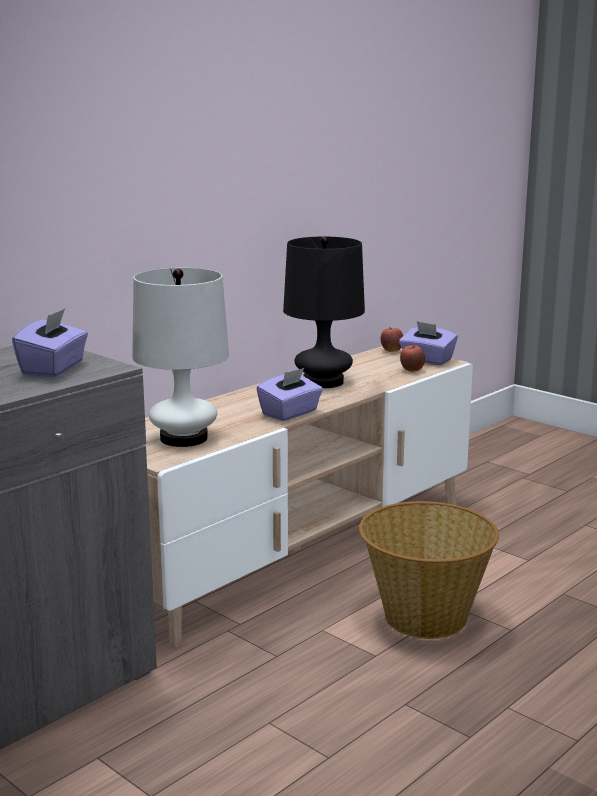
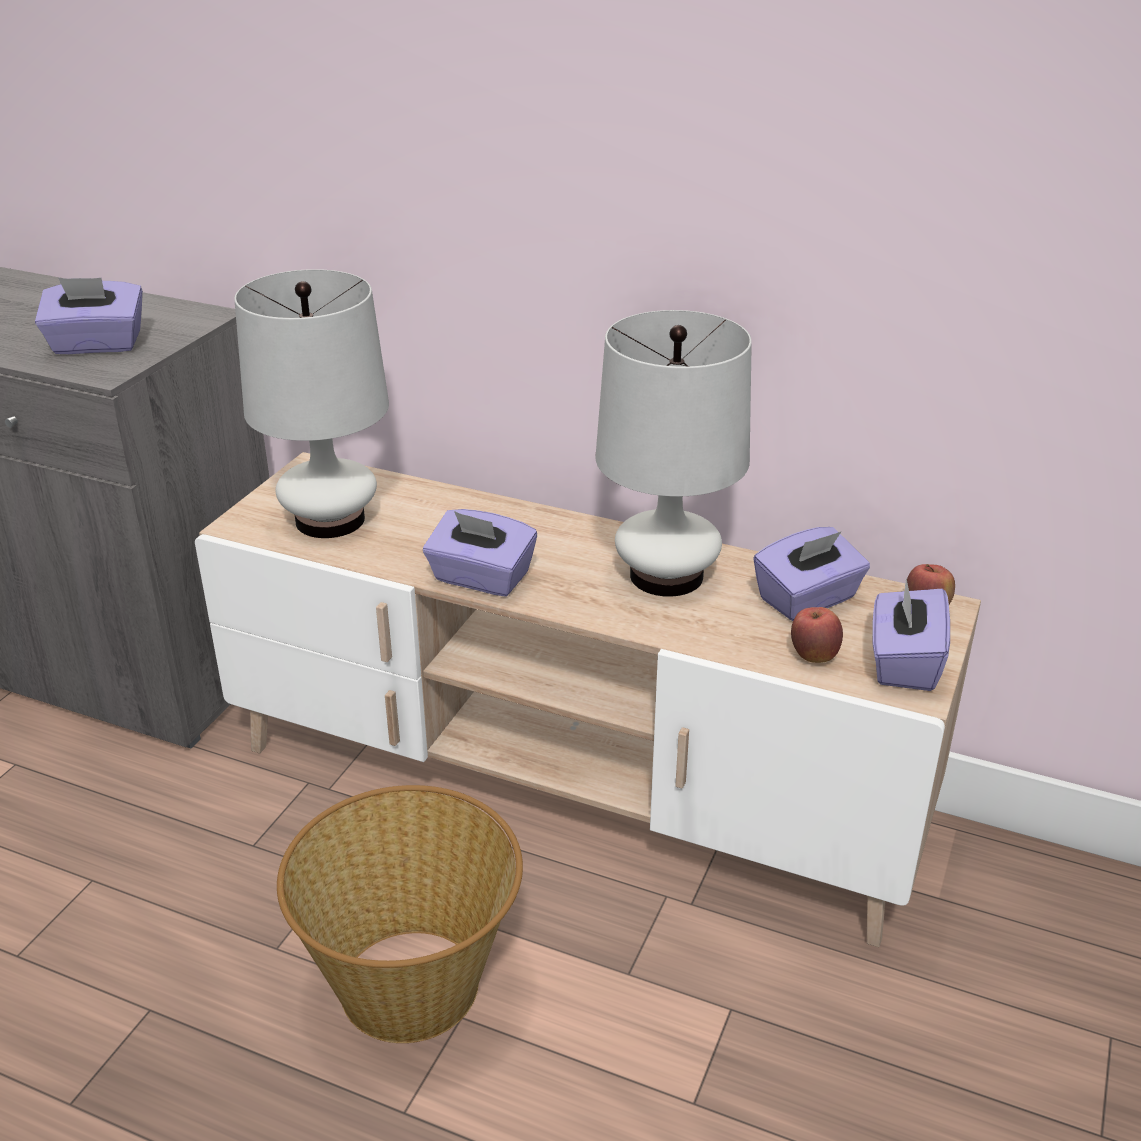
camera: 70 degrees right, 15 degrees up
(323, 382) = (666, 576): black table lamp -> white table lamp
(366, 365) = (808, 599): none -> purple tissue box

